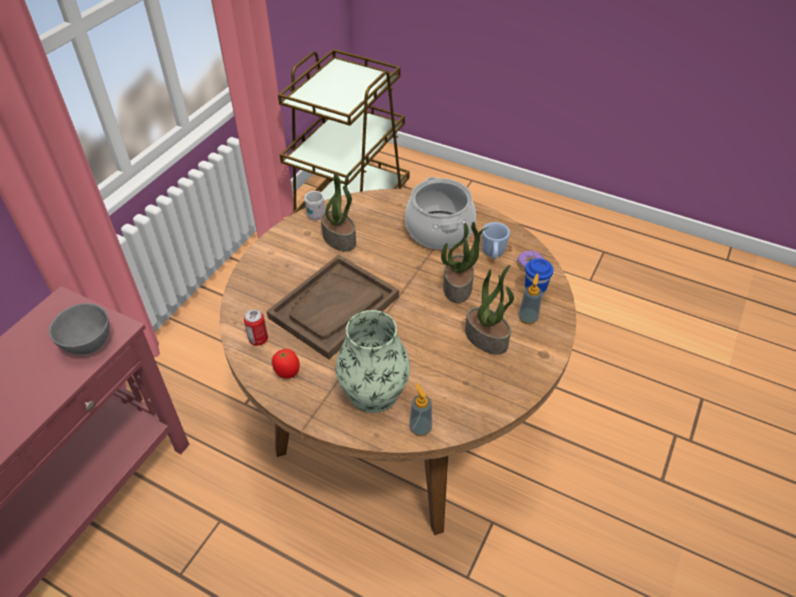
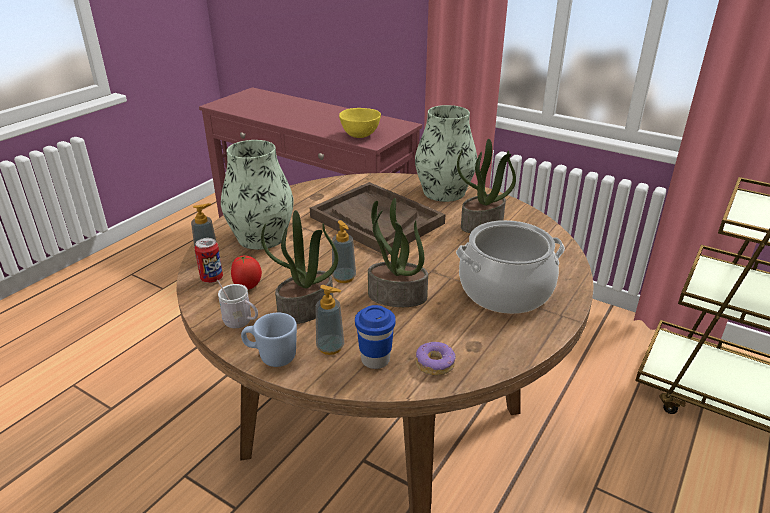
camera: 95 degrees right, 15 degrees down
(88, 343) = (361, 135): grey bowl -> yellow bowl
(258, 339) = (344, 187): can -> can (212, 278)
(274, 262) = (444, 192): none -> vase
(287, 373) = (302, 199): tomato -> tomato (248, 287)
(317, 214) = (523, 213): white mug -> white mug (241, 323)
(437, 320) = (344, 277): none -> soap dispenser
(493, 254) = (458, 332): blue mug -> blue mug (271, 357)

